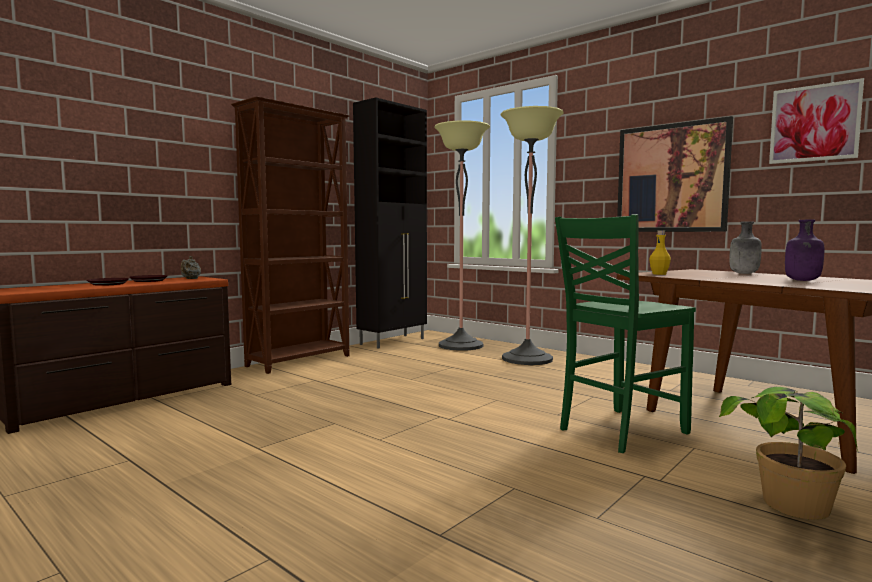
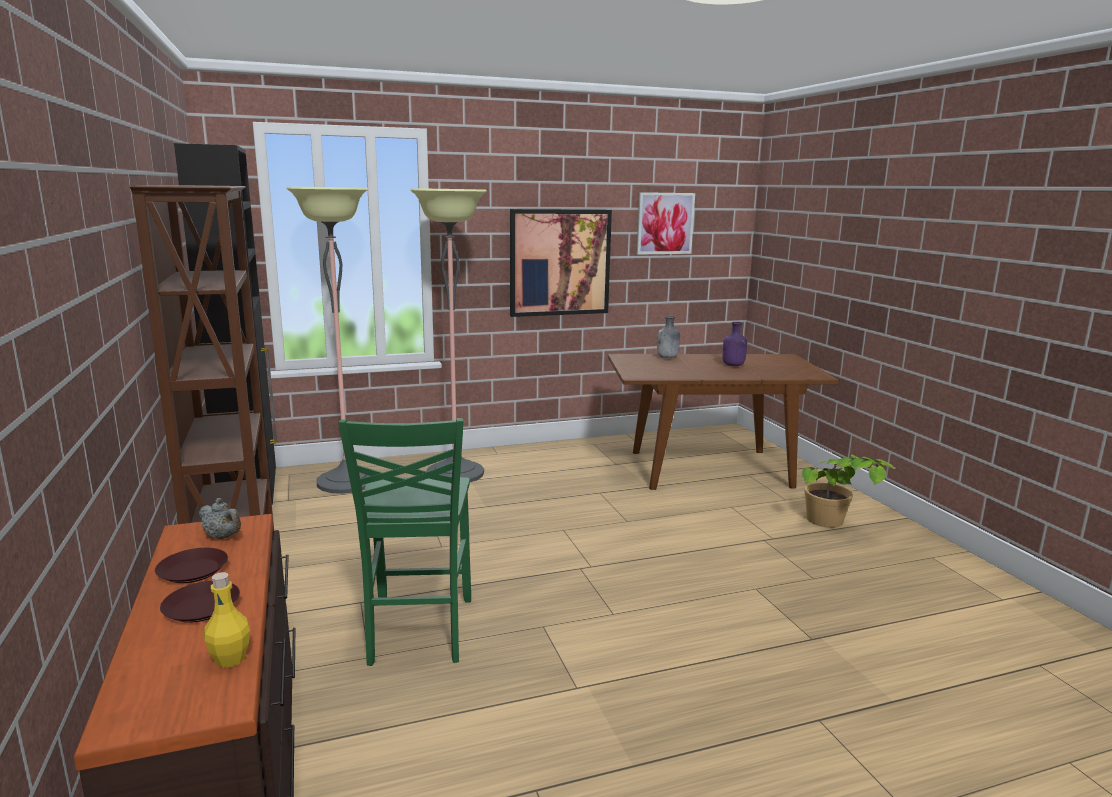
camera: 60 degrees left, 10 degrees up
(619, 431) = (682, 515): green chair -> green chair (418, 632)
(659, 274) = (645, 373): yellow bottle -> yellow bottle (230, 659)

